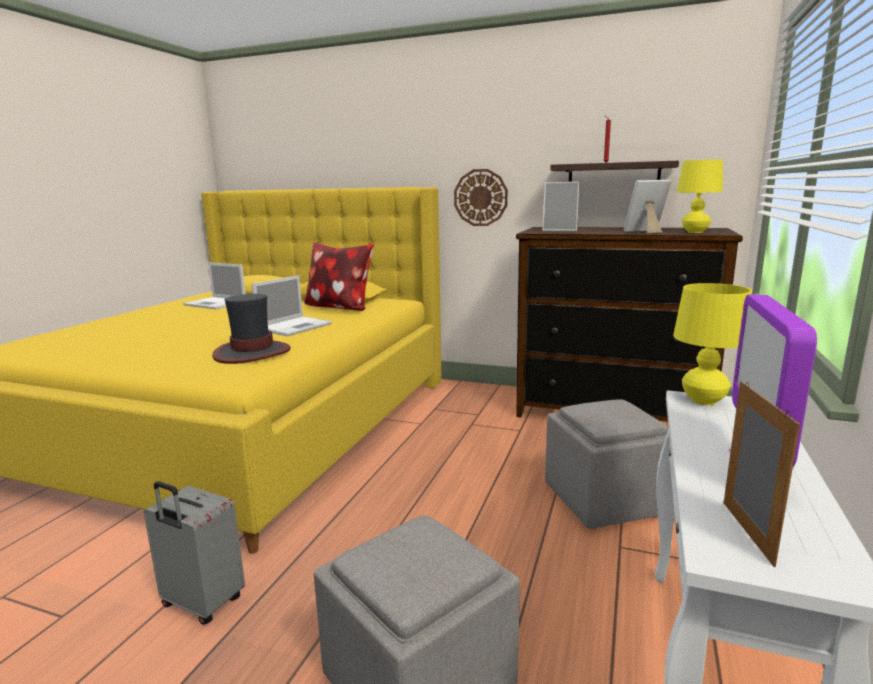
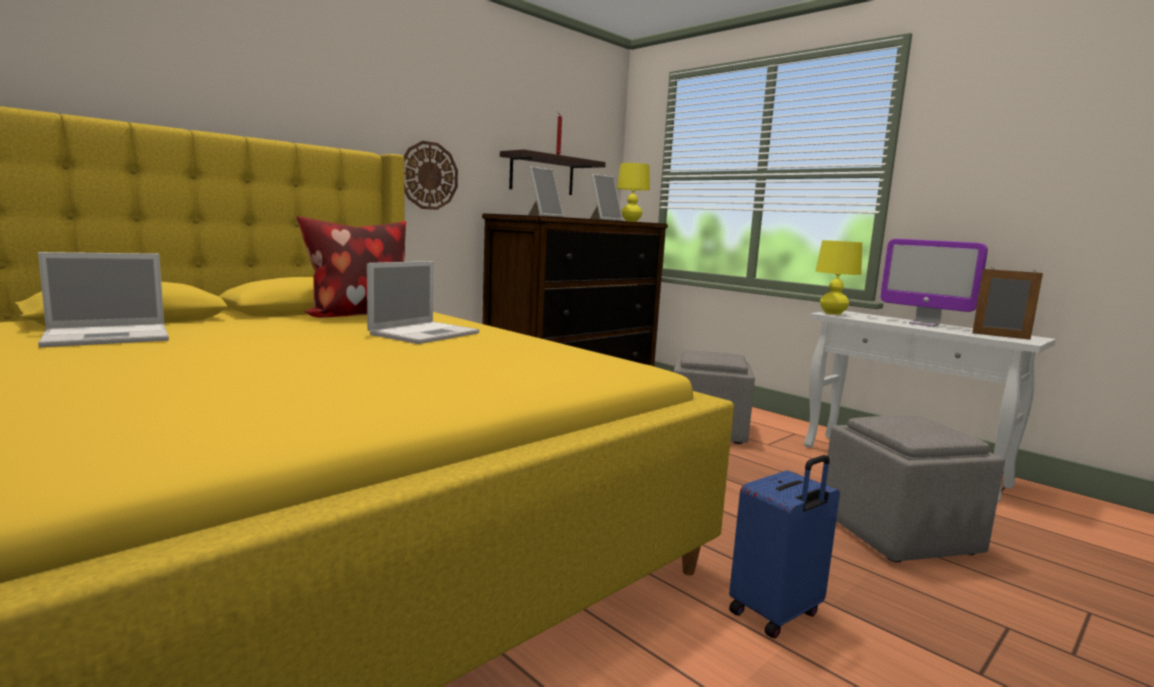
camera: 65 degrees left, 5 degrees down
(201, 604) = (776, 614): grey suitcase -> blue suitcase
(252, 353) = (530, 355): hat -> none
(295, 326) = (425, 333): laptop -> laptop turned 60 degrees clockwise
(645, 232) = (604, 219): picture frame -> picture frame turned 150 degrees counterclockwise

